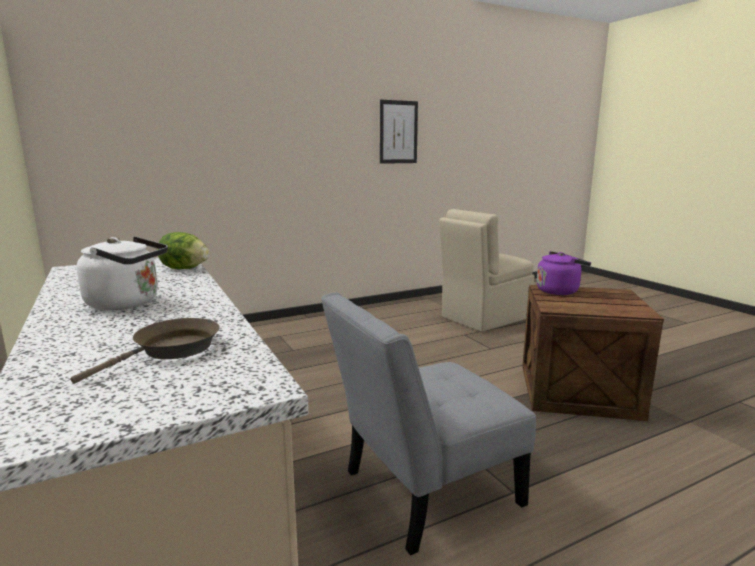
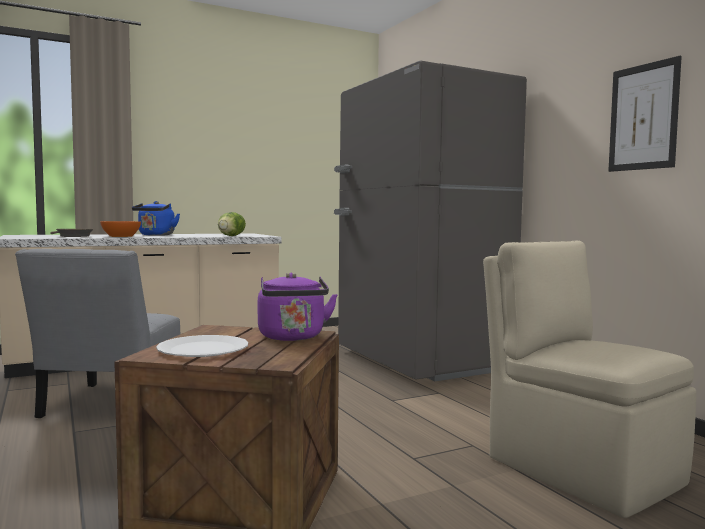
camera: 90 degrees right, 10 degrees down
(128, 303) = (156, 235): white kettle -> blue kettle
(184, 316) = (121, 236): none -> orange bowl
(272, 337) = (419, 361): none -> grey fridge
(423, 491) = (108, 405): grey chair -> grey chair turned 150 degrees counterclockwise
(613, 305) = (203, 349): none -> white plate

